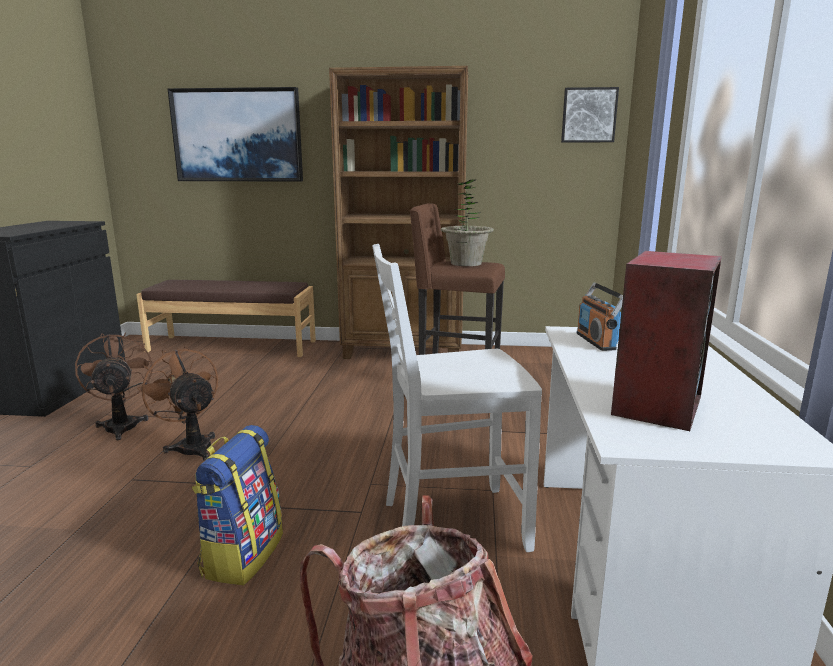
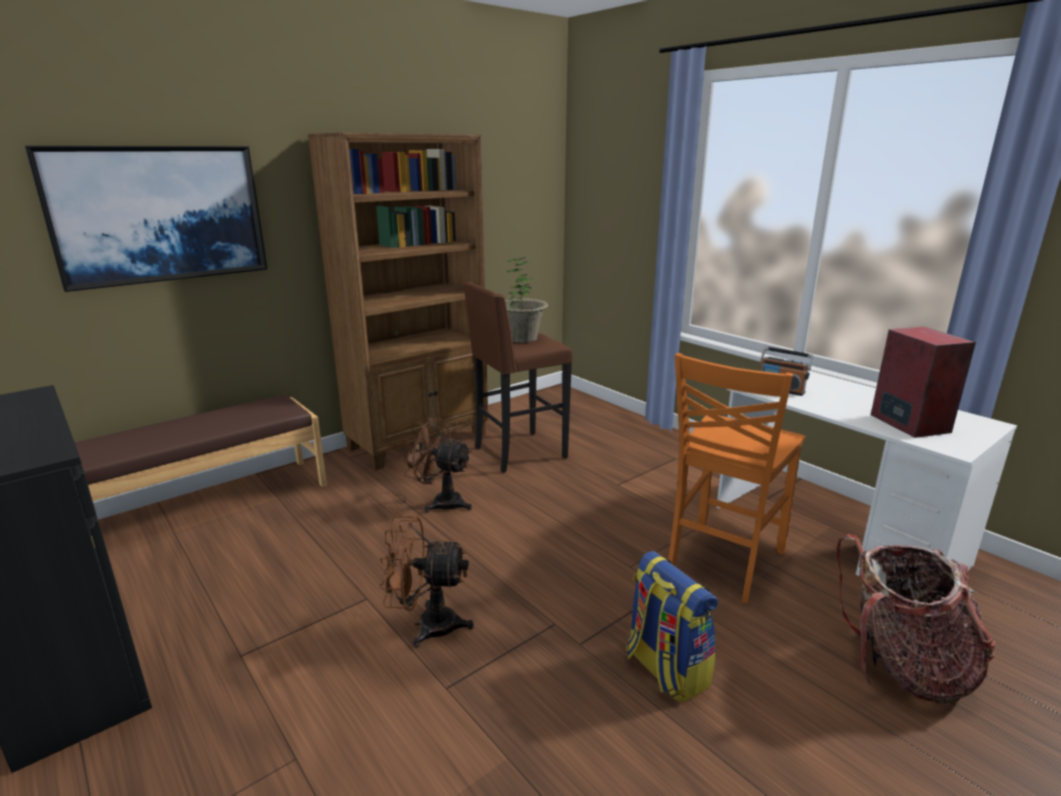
camera: 45 degrees left, 5 degrees up
(122, 424) = (293, 652): brown fan -> brown fan (441, 502)
(450, 523) = (722, 562): white chair -> orange chair
(588, 115) = (538, 175): picture -> none

